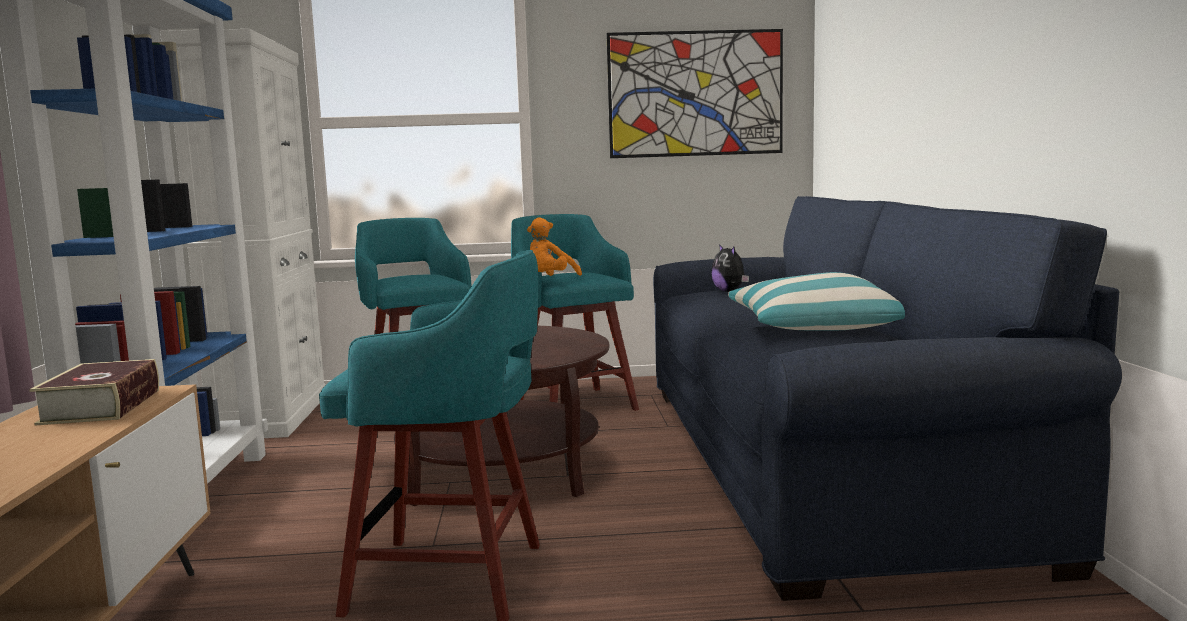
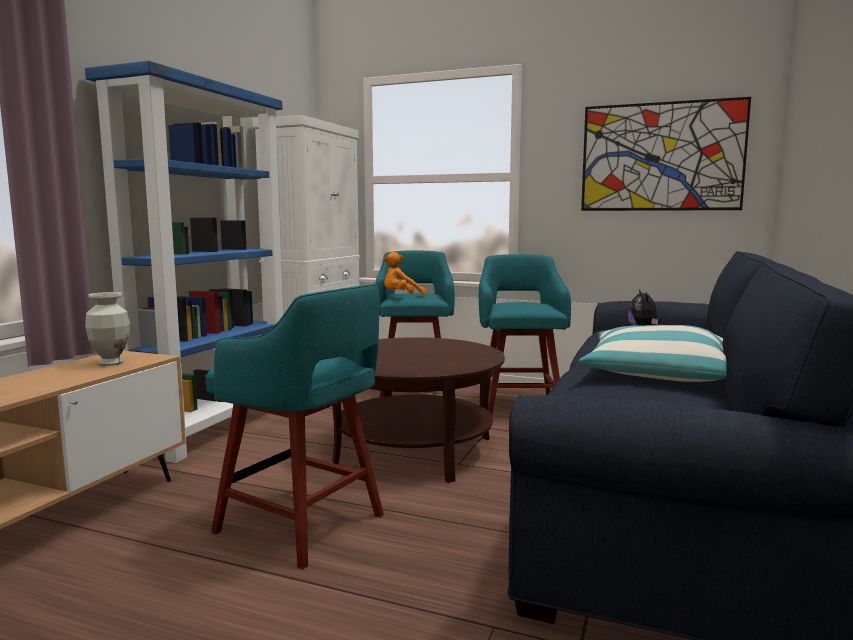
camera: 25 degrees right, 0 degrees up
(102, 406) = (110, 363): book -> vase
(549, 280) = (498, 306): orange plush toy -> orange plush toy (401, 296)

